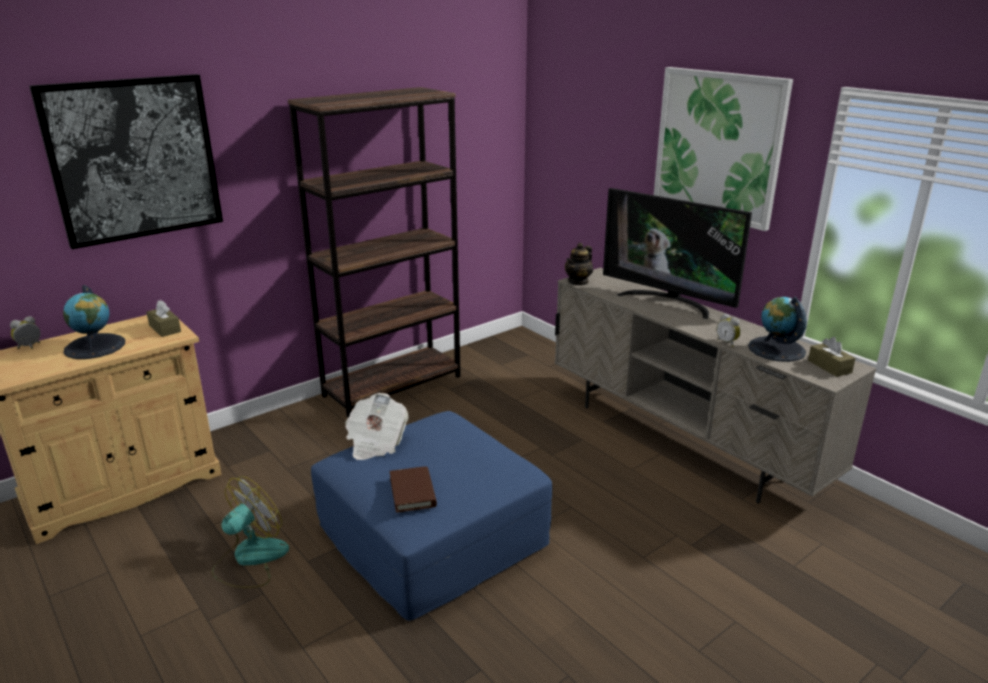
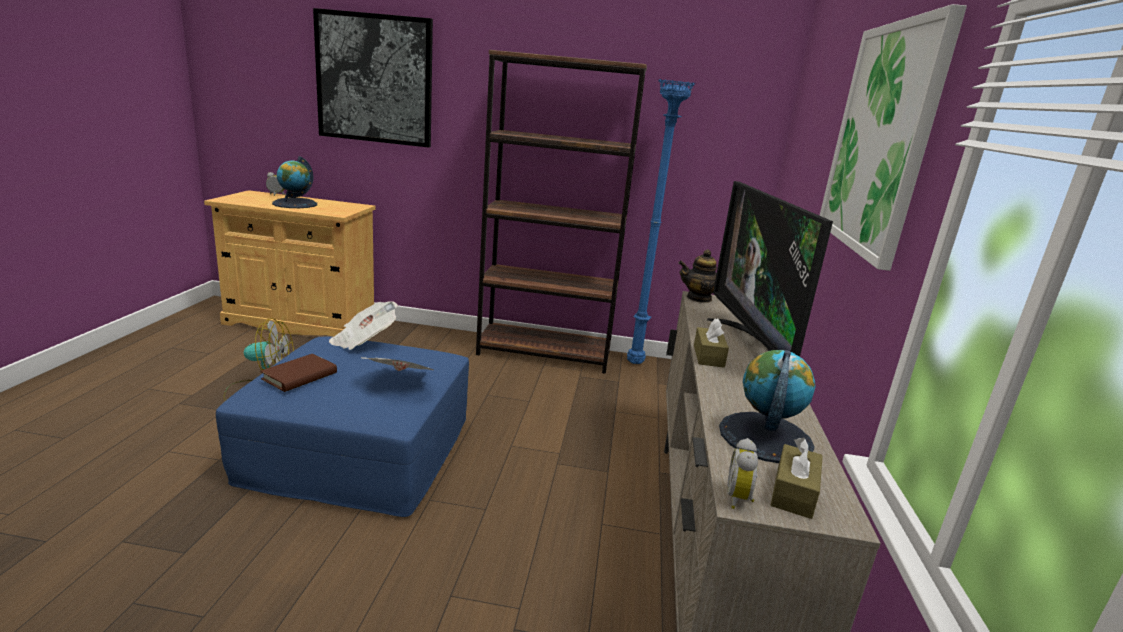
camera: 45 degrees right, 5 degrees down
(165, 328) = (344, 210): brown tissue box -> brown tissue box (708, 356)
(464, 358) = (636, 364): none -> blue floor lamp
(478, 449) = (401, 381): none -> newspaper
(727, 342) = (716, 400): alarm clock -> alarm clock (739, 499)

